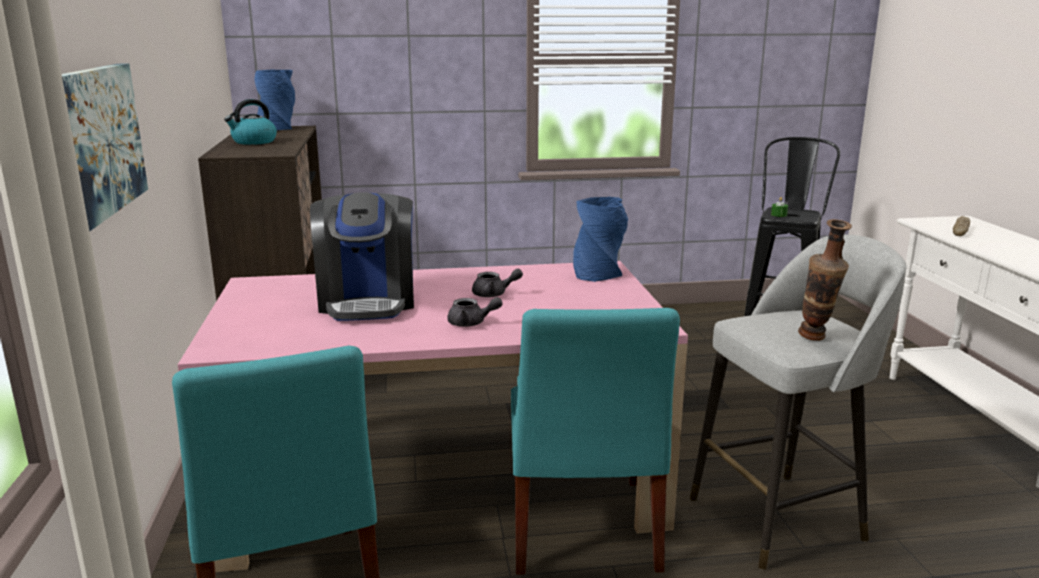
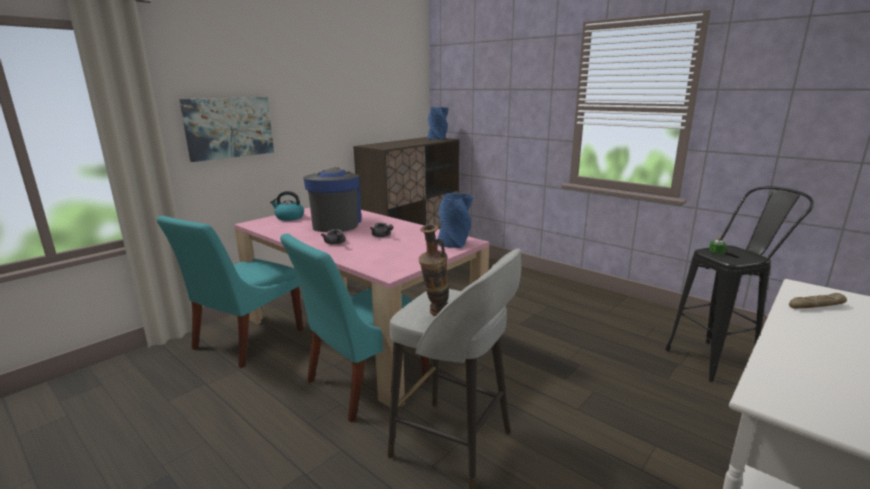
camera: 50 degrees right, 0 degrees up
(253, 142) = (400, 142): kettle -> kettle (289, 217)
(367, 301) = (336, 223): coffee machine -> coffee machine turned 135 degrees clockwise

